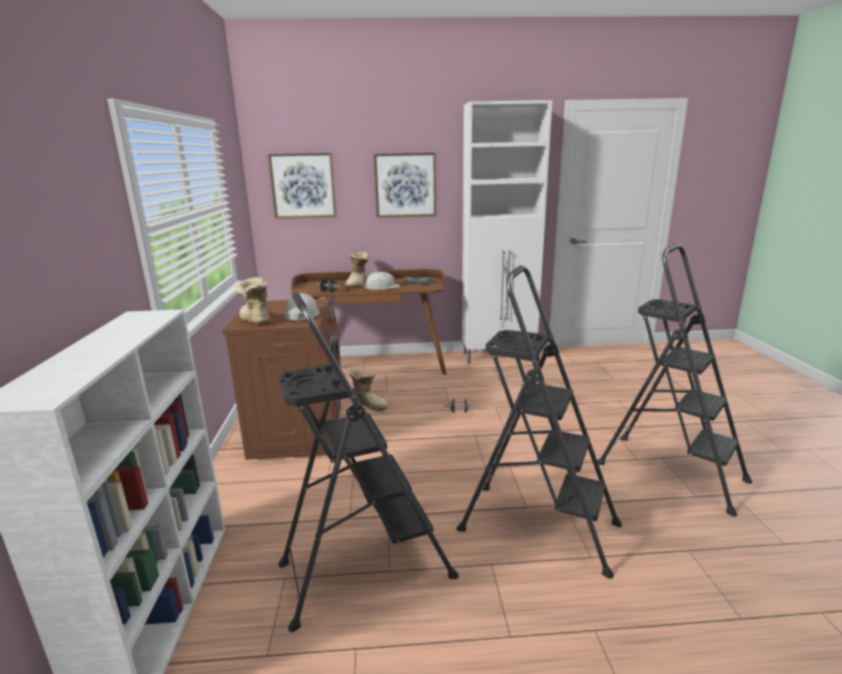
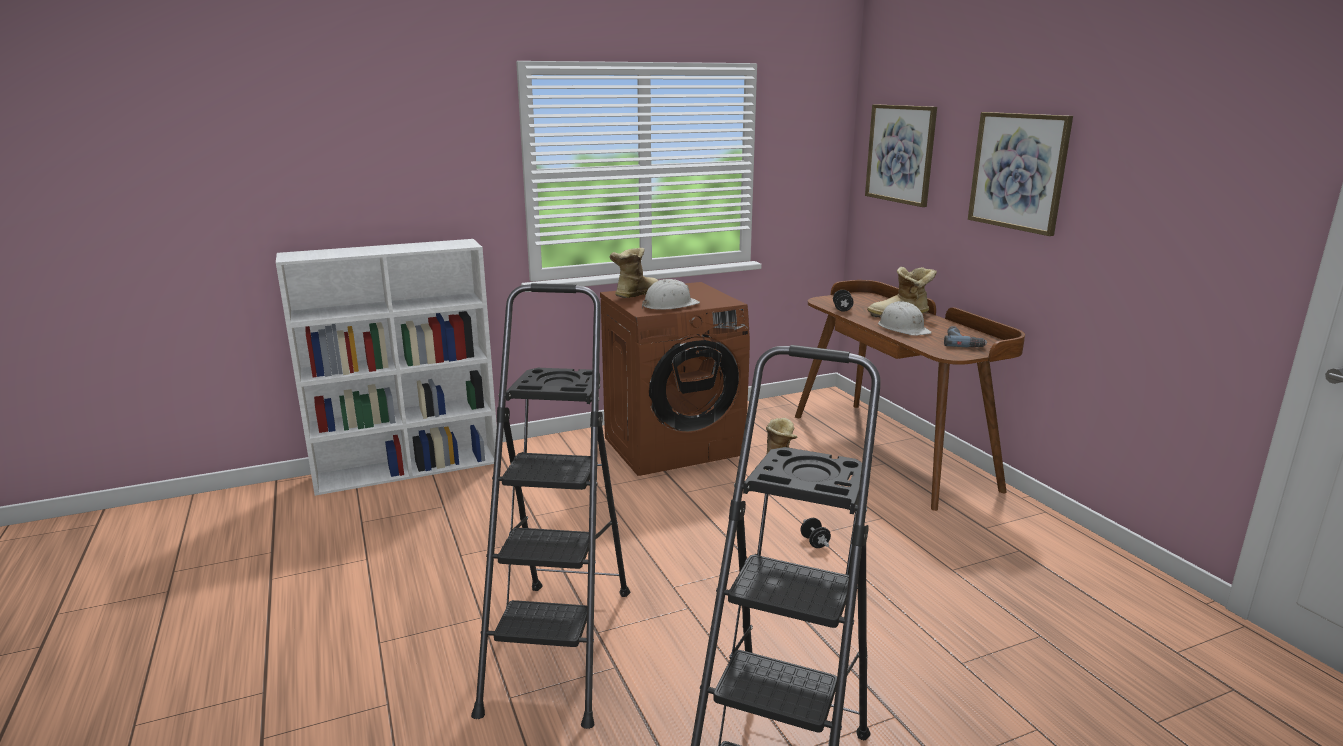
camera: 70 degrees right, 0 degrees up
(364, 570) = (459, 541): step ladder -> none
(499, 357) = (1075, 551): white cabinet -> none

